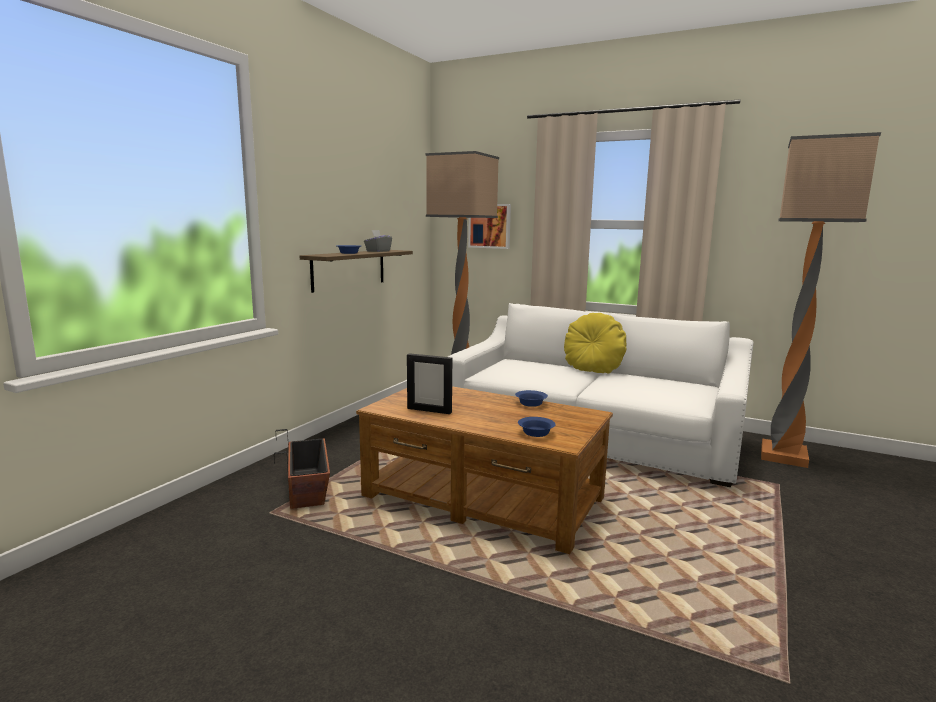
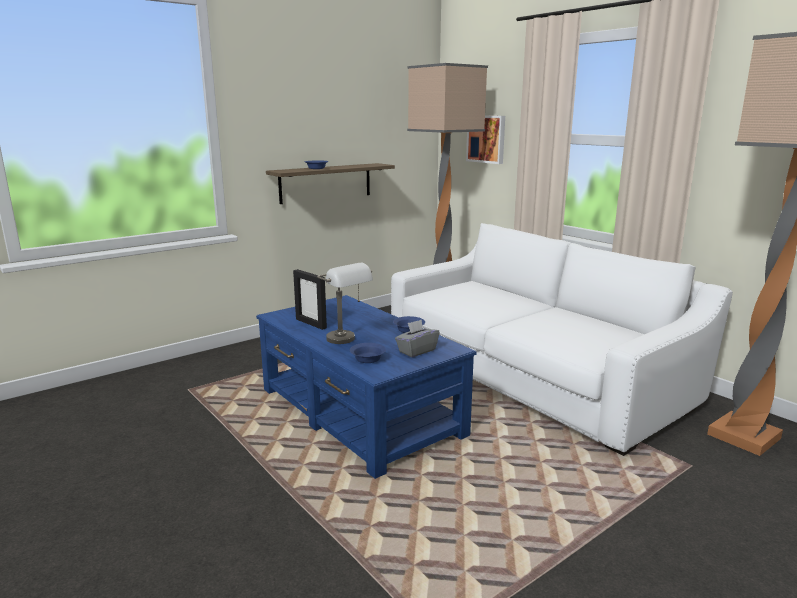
camera: 25 degrees right, 5 degrees up
(307, 488) = (233, 376): planter -> none
(378, 251) = (355, 166): grey tissue box -> grey tissue box (416, 351)
(483, 498) = (359, 412): brown coffee table -> blue coffee table
(491, 421) = (347, 341): none -> grey table lamp
(593, 371) = (540, 304): yellow pillow -> none

